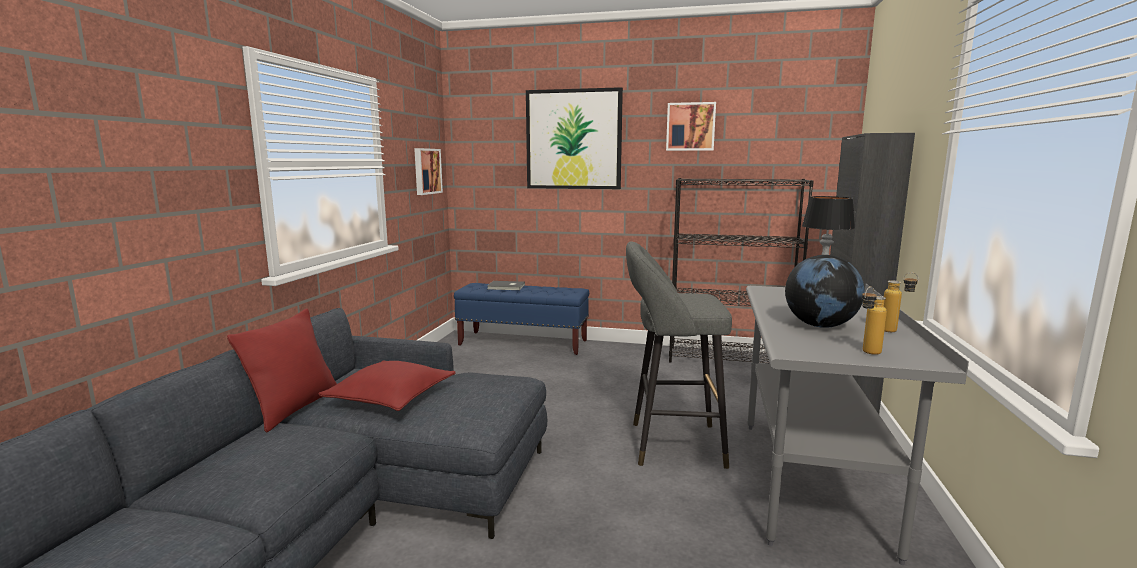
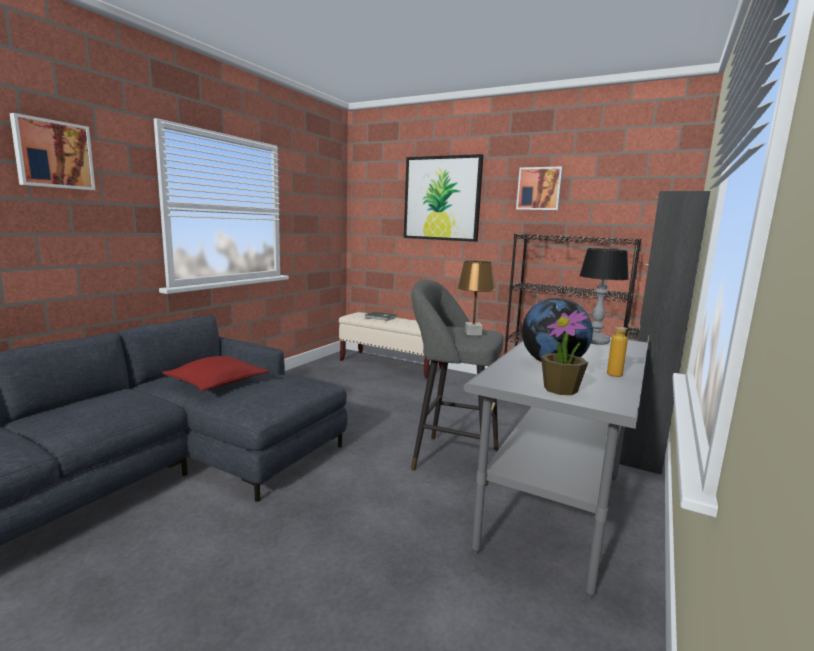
camera: 15 degrees right, 0 degrees up
(295, 408) = (151, 381): red pillow -> none
(426, 171) = (325, 220): picture -> picture (53, 154)
(523, 343) = (391, 364): blue bench -> beige bench
(694, 299) = (472, 333): none -> brown table lamp
(867, 353) = (561, 389): bottle -> potted plant

